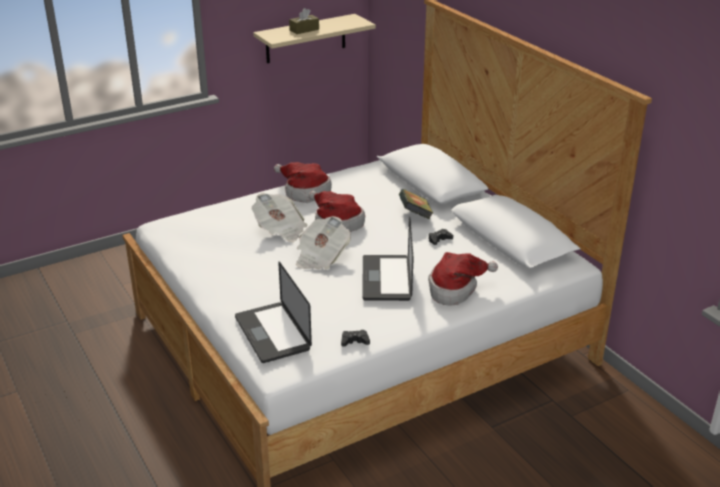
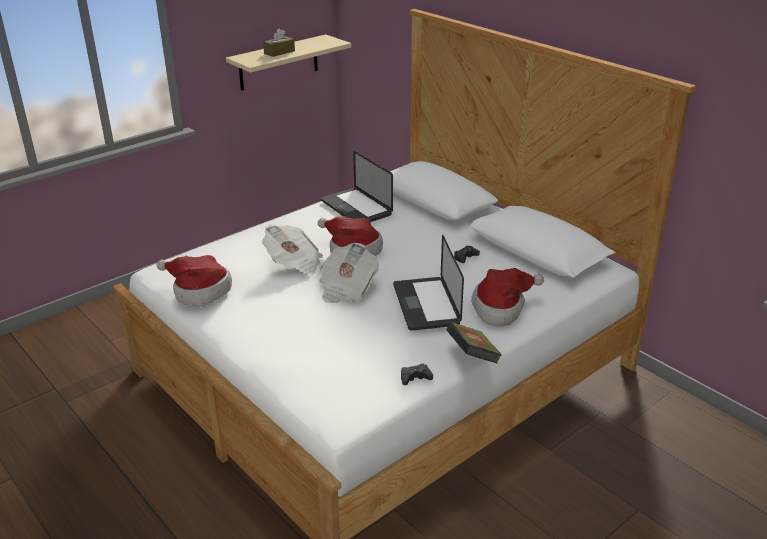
camera: 10 degrees left, 0 degrees up
(272, 333) = (321, 379): laptop -> laptop (356, 208)
(304, 192) = (306, 221): hat -> hat (198, 291)
(415, 215) = (431, 235): book -> book (472, 357)

